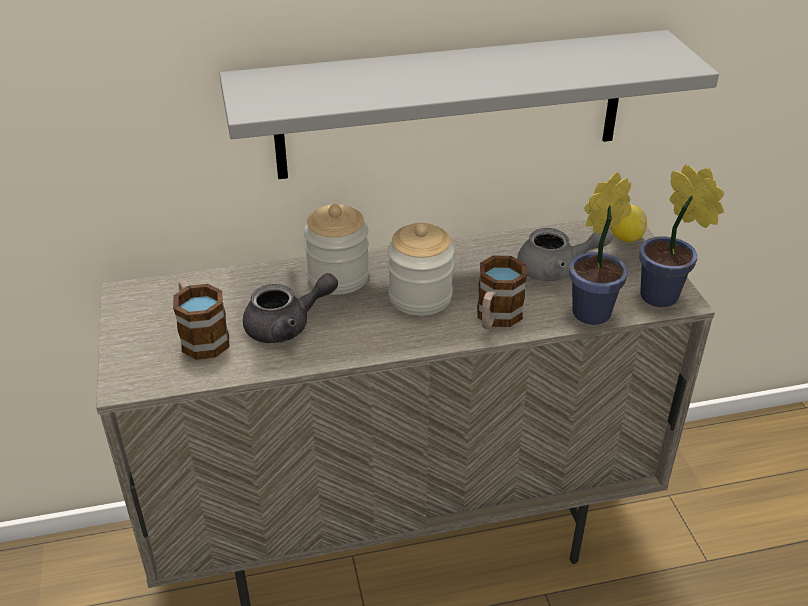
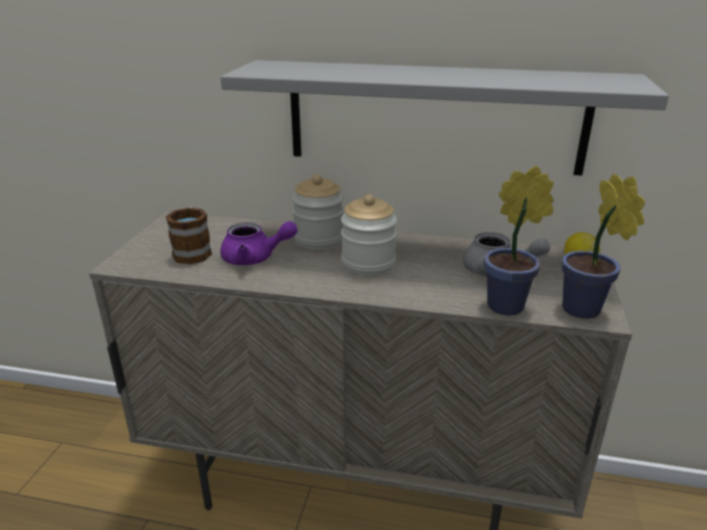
camera: 25 degrees right, 10 degrees down
(287, 326) = (255, 258): grey teapot -> purple teapot
(495, 318) = (417, 290): mug -> none

